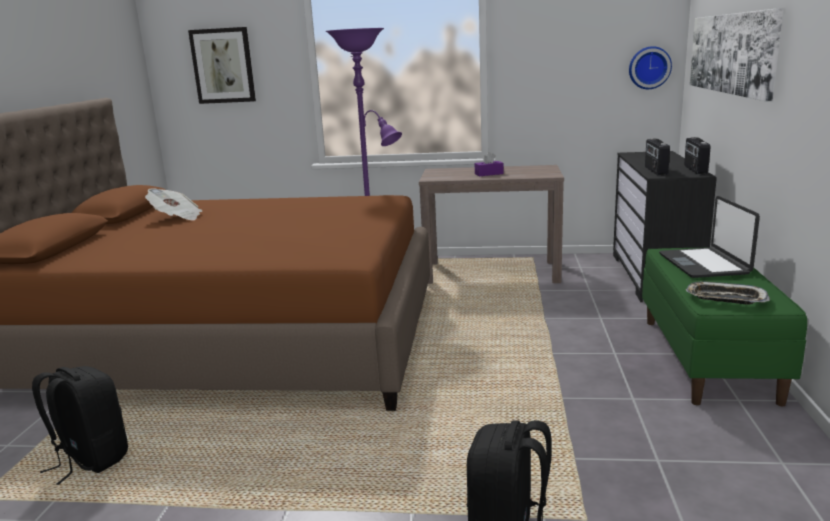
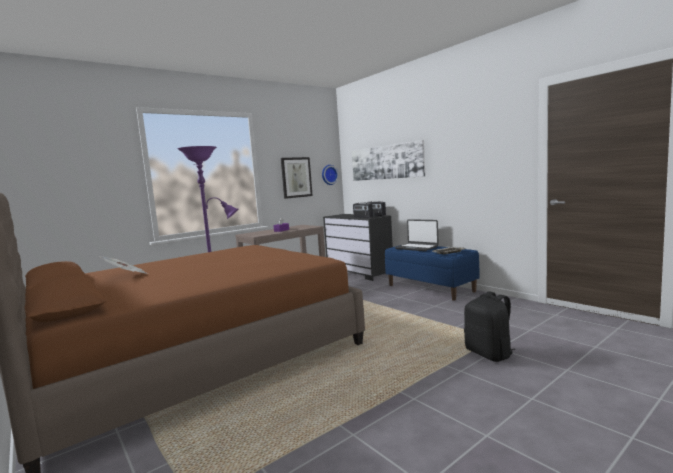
camera: 45 degrees left, 10 degrees down
(90, 459) = (235, 442): black backpack -> none
(223, 66) = (70, 173): picture -> picture (296, 177)
(708, 359) = (431, 288): green bench -> blue bench

